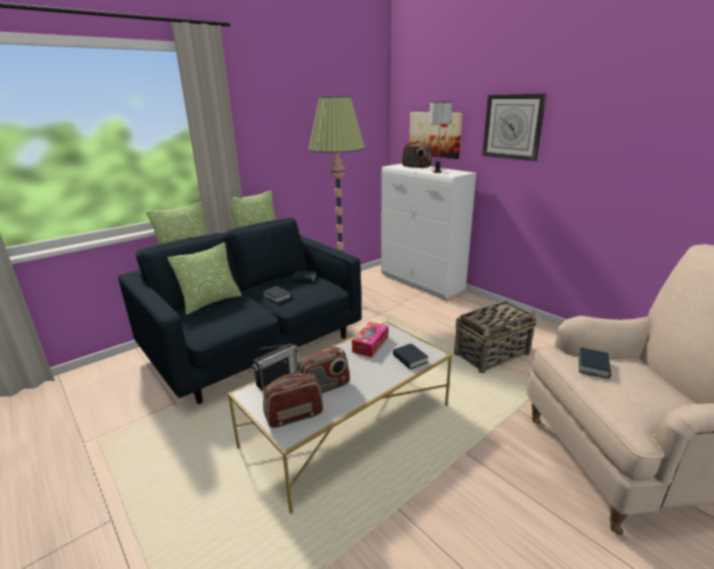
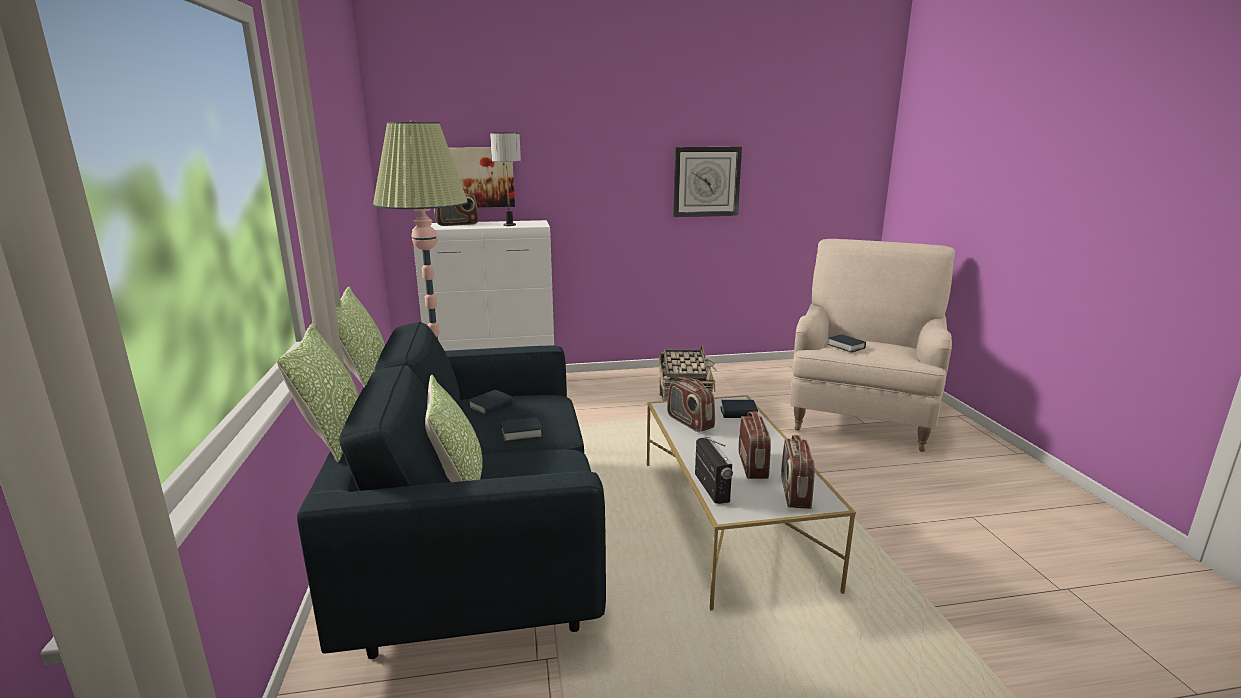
camera: 60 degrees left, 5 degrees down
(370, 344) = (689, 422): tissue box -> radio
(513, 127) = (586, 161): wall clock -> wall clock (706, 181)

